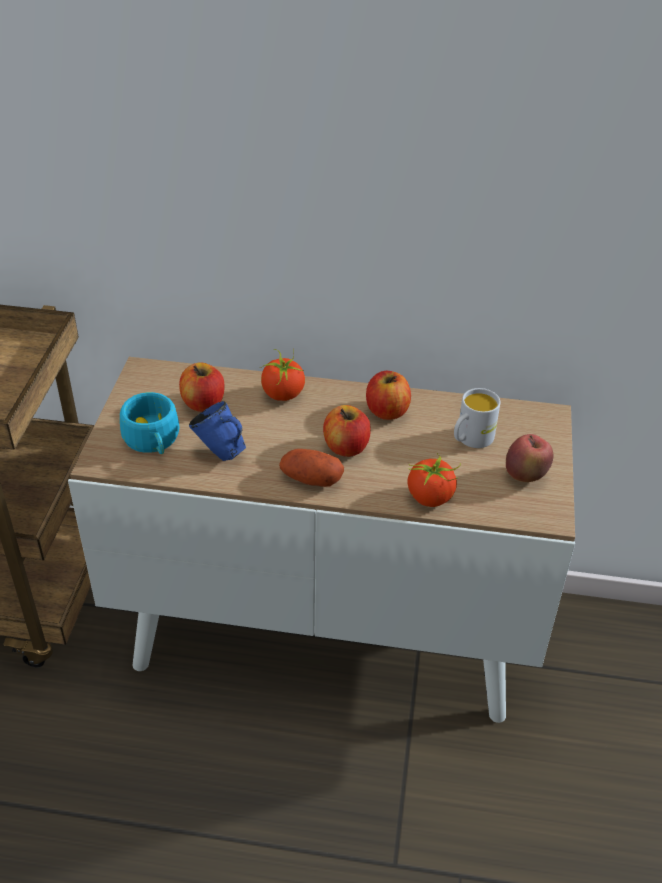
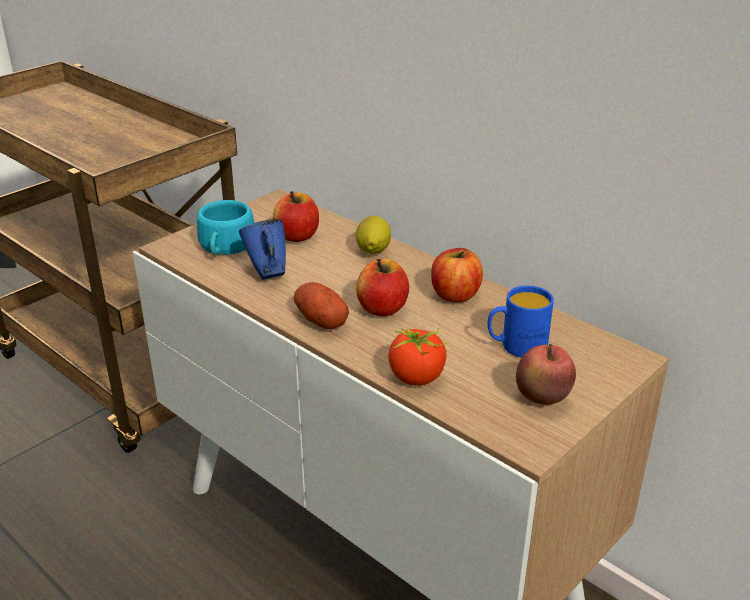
camera: 35 degrees right, 10 degrees down
(283, 394) = (372, 251): tomato -> lemon
(470, 439) = (516, 346): white mug -> blue mug

